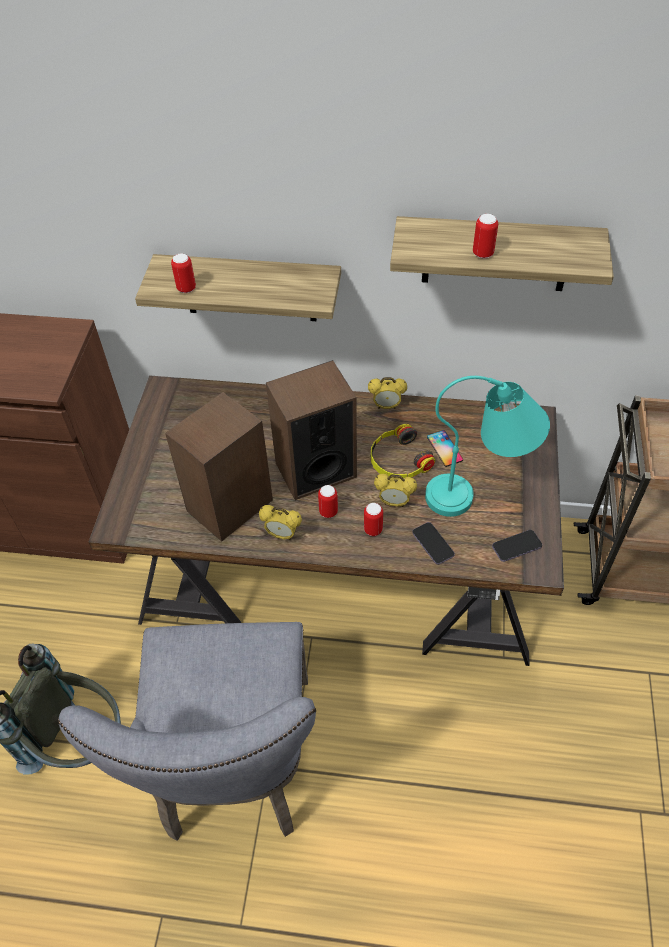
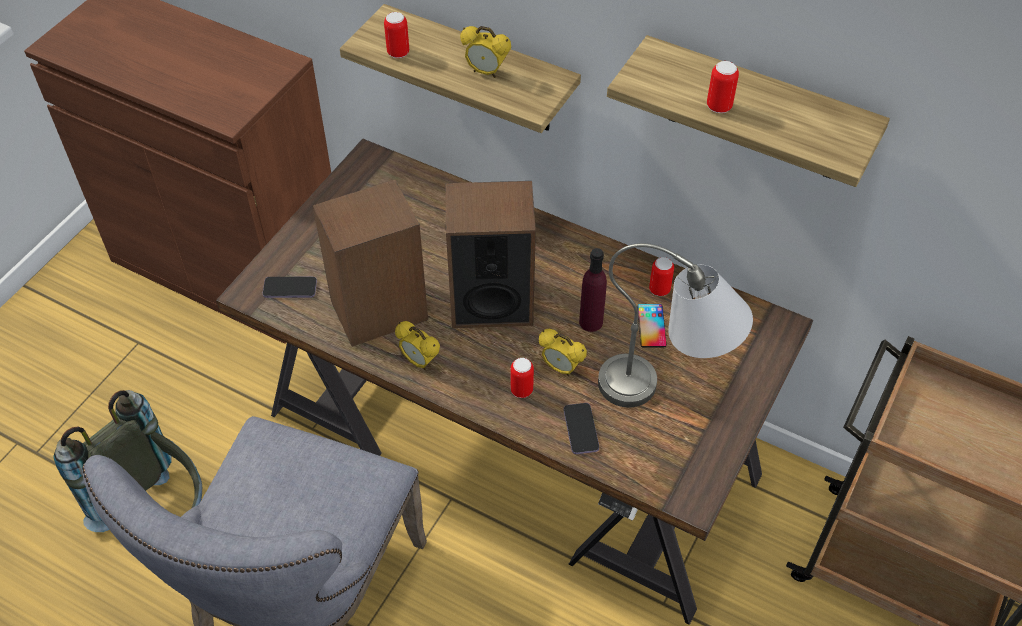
camera: 20 degrees right, 0 degrees up
(328, 512) = (482, 353): can -> can (659, 290)
(386, 406) = (609, 255): alarm clock -> alarm clock (486, 72)
(398, 460) = (591, 322): headphones -> purple bottle
(480, 492) = (667, 390): turquoise table lamp -> grey table lamp
(516, 546) = (676, 466): phone -> phone (290, 288)

